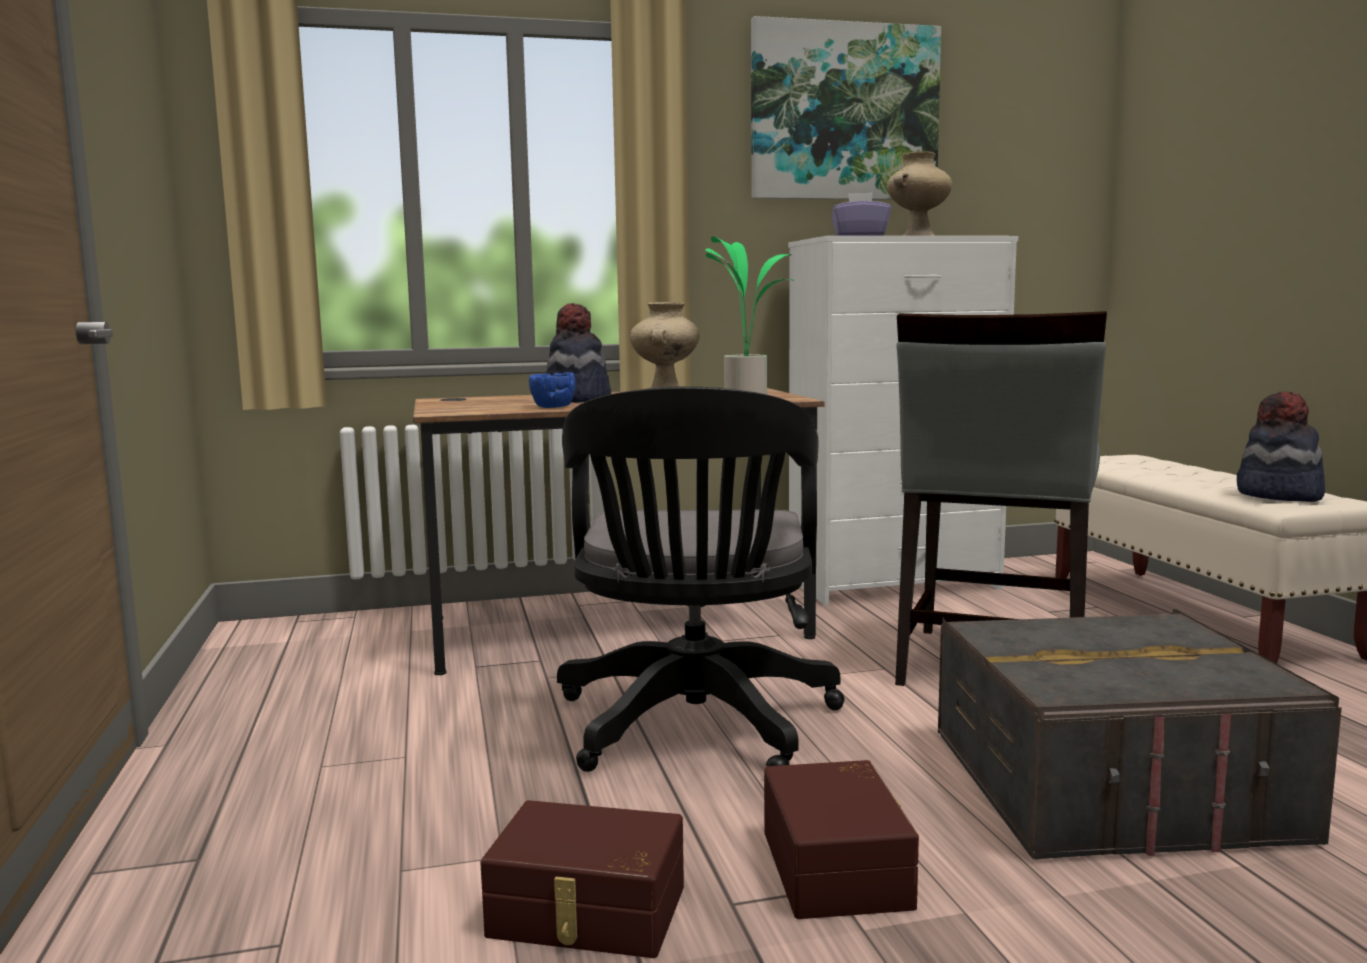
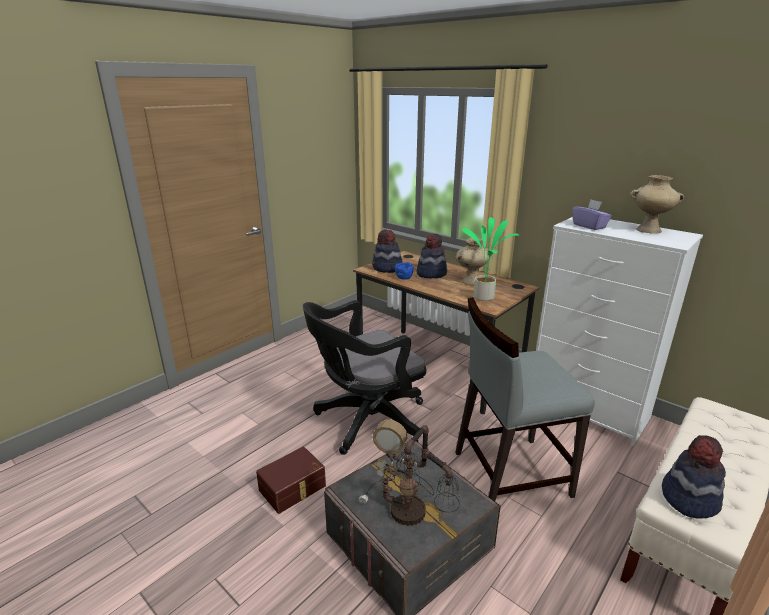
camera: 55 degrees right, 15 degrees up
(478, 407) = (387, 268): none -> hat
(586, 913) = (240, 451): brown storage box -> none
(844, 113) = (632, 140): picture -> none
(1169, 664) = (409, 513): none -> table lamp

